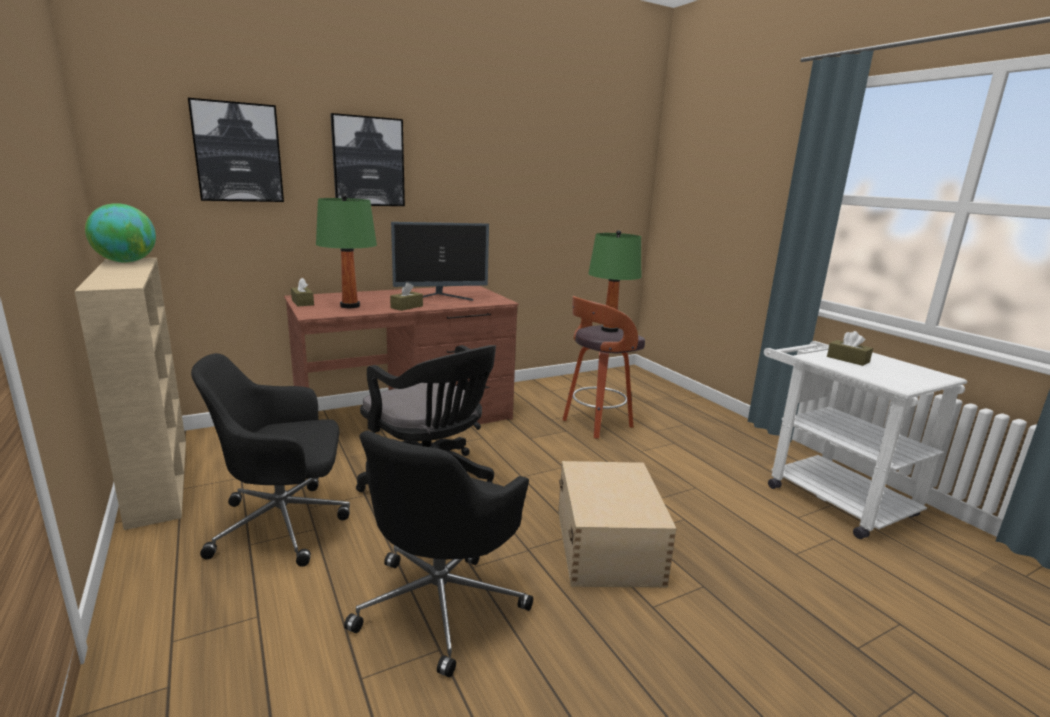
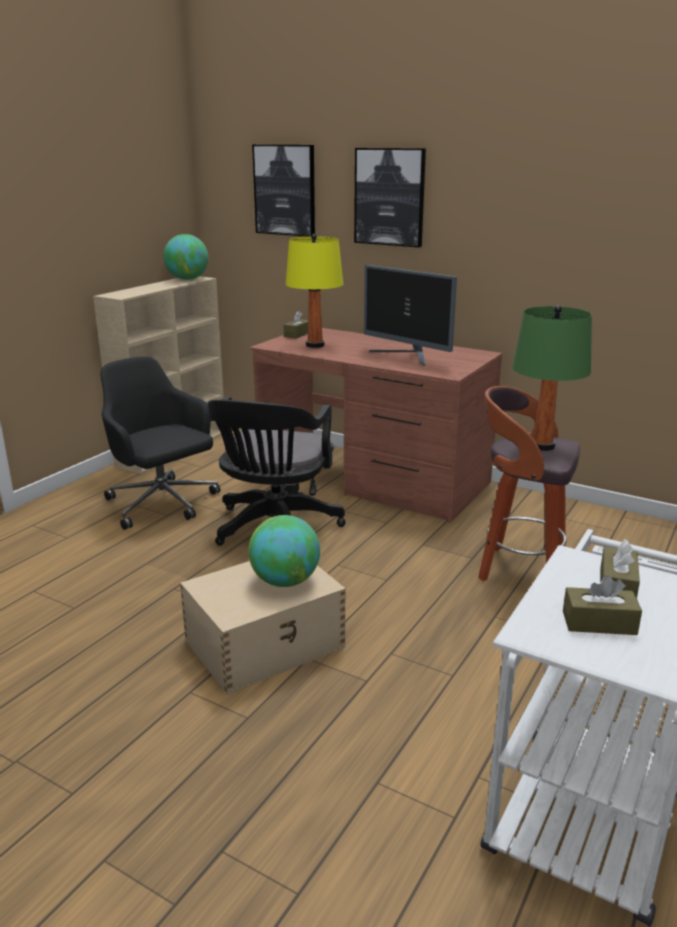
camera: 60 degrees right, 5 degrees up
(349, 306) = (315, 345): green table lamp -> yellow table lamp
(406, 307) = (349, 357): brown tissue box -> brown tissue box (599, 623)
(442, 602) = (123, 591): black office chair -> none
(615, 480) = (285, 581): none -> globe

